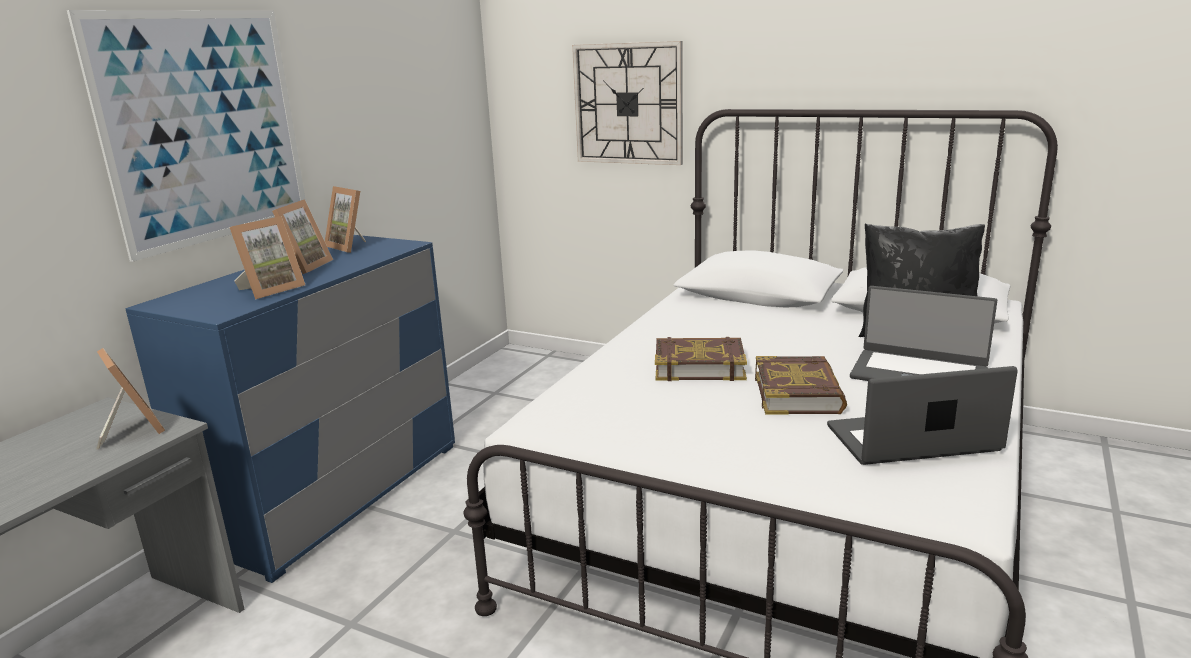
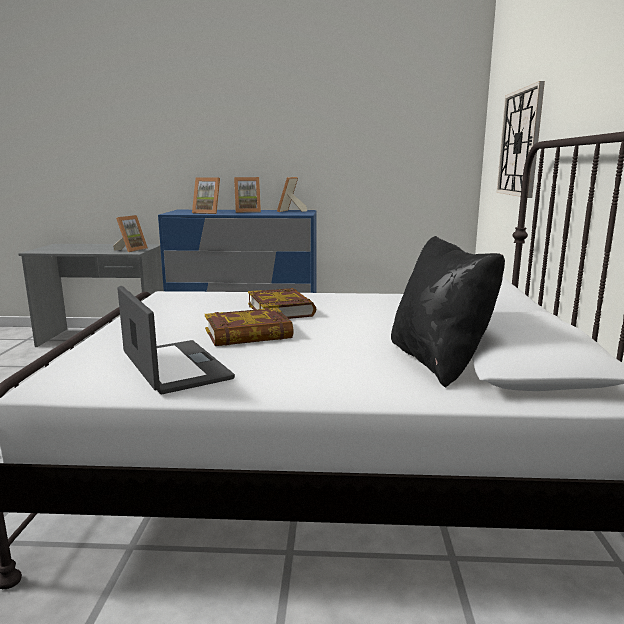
camera: 65 degrees right, 5 degrees down
(205, 127) = (236, 136): picture -> none
(919, 373) = (321, 365): laptop -> none

